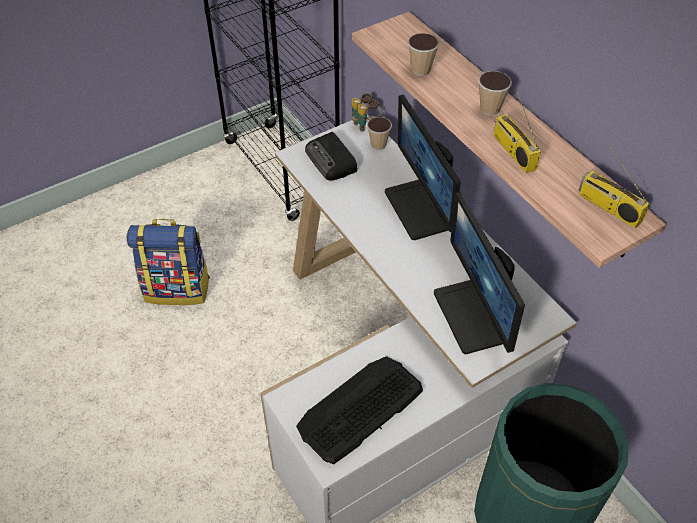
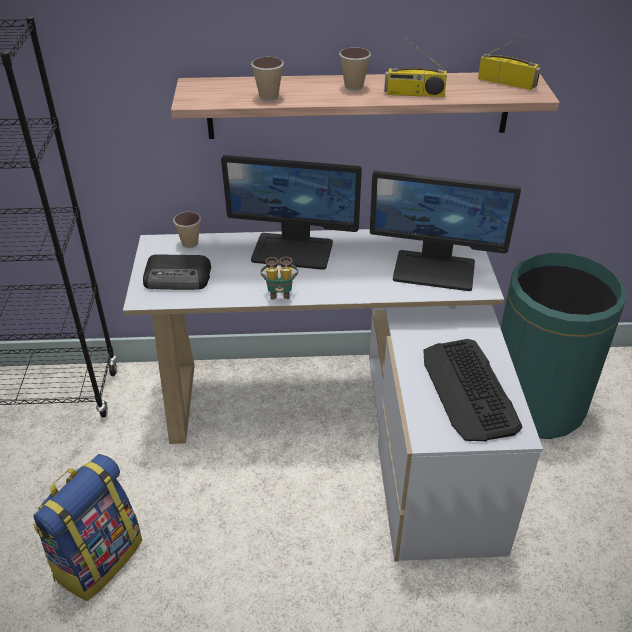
camera: 60 degrees left, 10 degrees down
(365, 124) = (154, 240): binoculars -> binoculars (280, 292)
(608, 207) = (507, 82): radio -> radio turned 135 degrees counterclockwise

